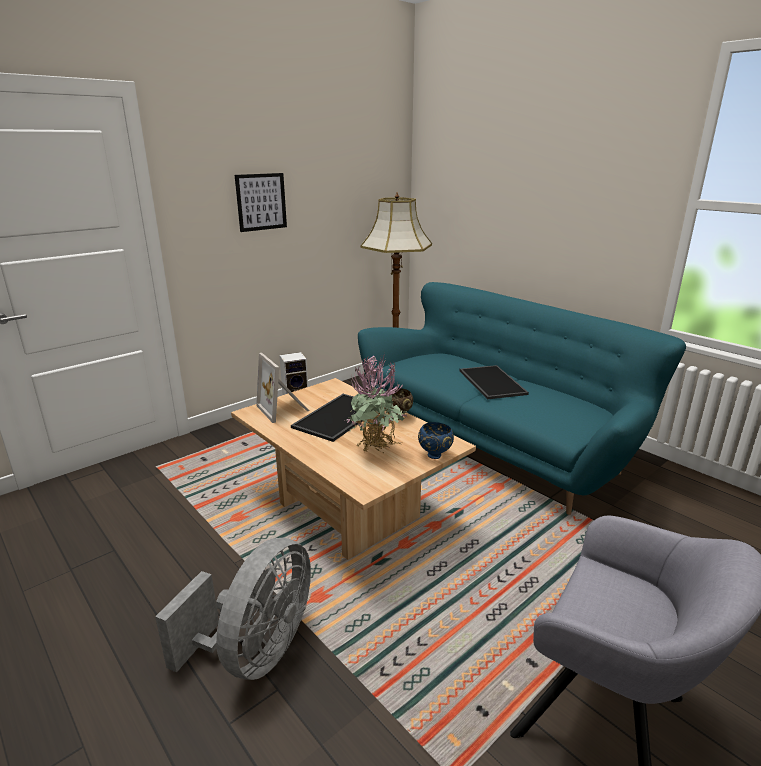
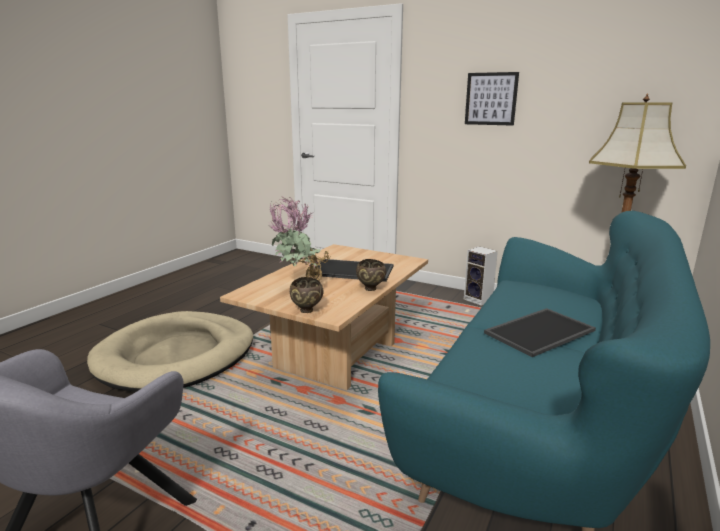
camera: 70 degrees right, 5 degrees down
(256, 652) = (177, 356): grey fan -> beige dog bed
(284, 409) = (350, 254): picture frame -> none
(435, 455) = (307, 311): blue bowl -> brown bowl

